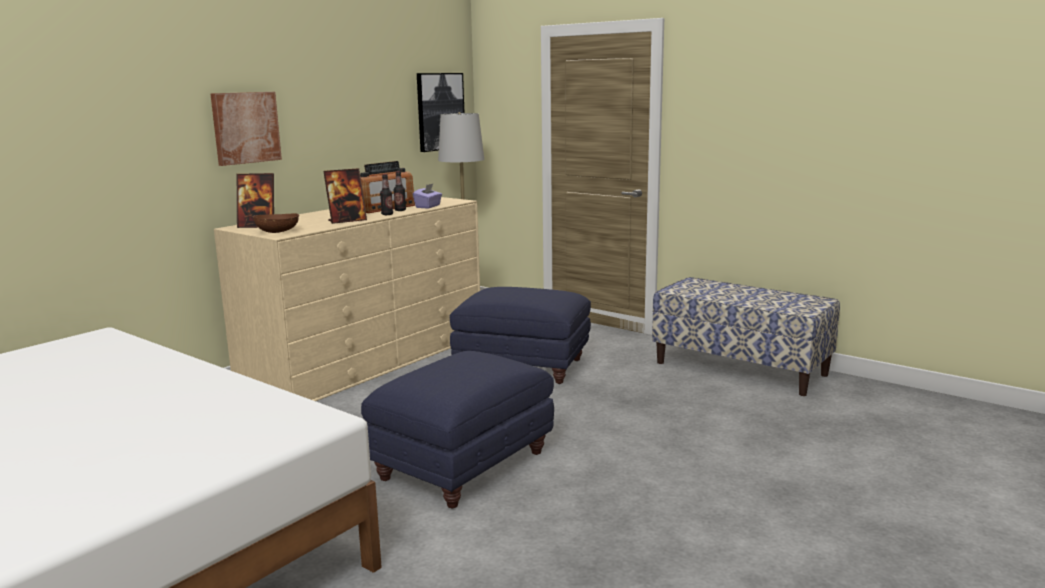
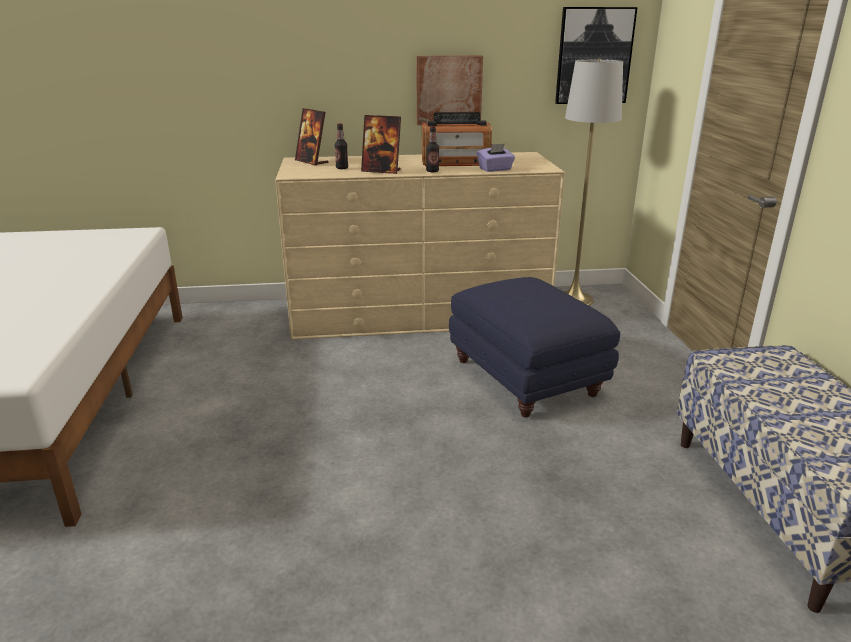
camera: 45 degrees right, 10 degrees up
(245, 127) = (328, 62): picture -> picture (448, 90)
(277, 232) = (301, 171): brown bowl -> none
(400, 210) = (458, 168): bottle -> bottle (342, 168)
(464, 465) = (291, 463): blue ottoman -> none

